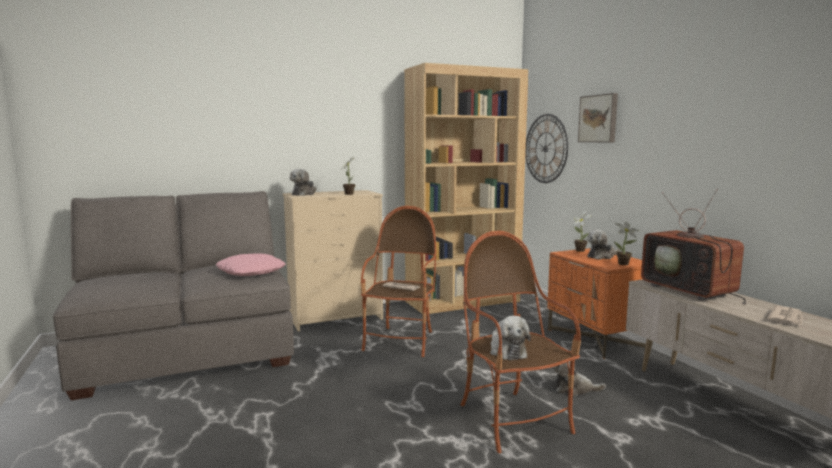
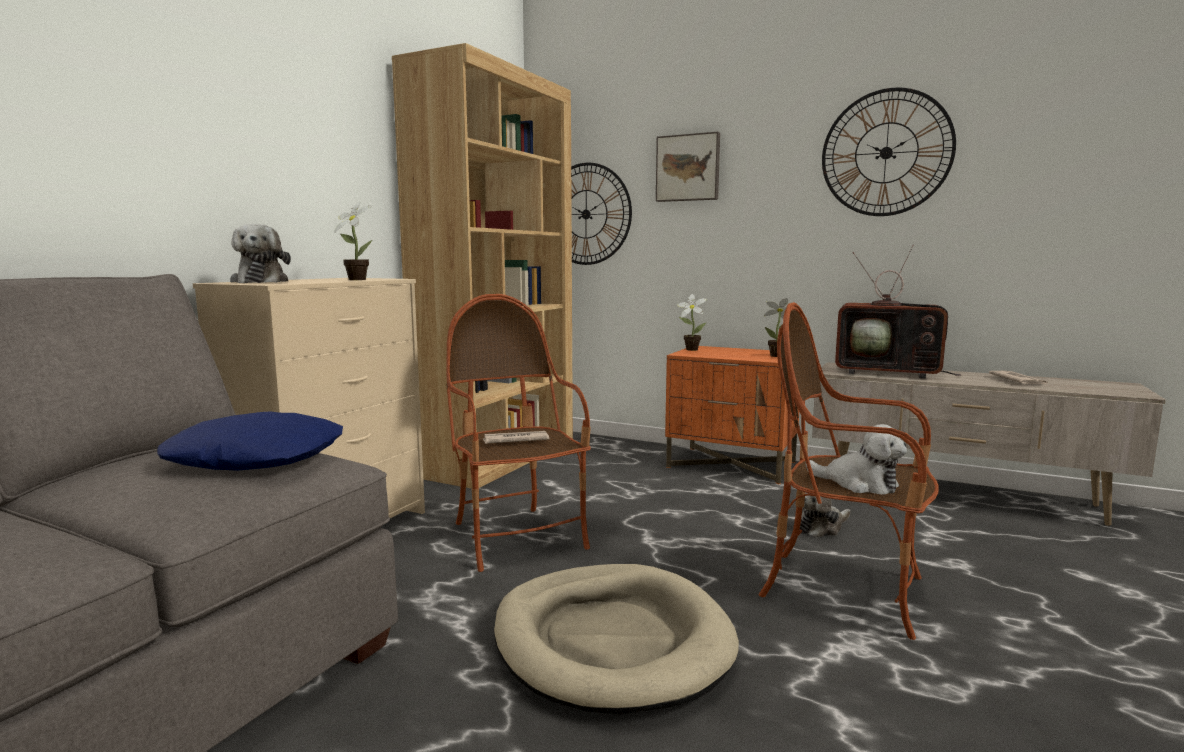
camera: 40 degrees left, 0 degrees up
(251, 272) = (258, 458): pink pillow -> blue pillow
(362, 395) = (611, 641): none -> beige dog bed
(602, 256) = (732, 352): plush toy -> none
(722, 109) = (886, 153): none -> wall clock

